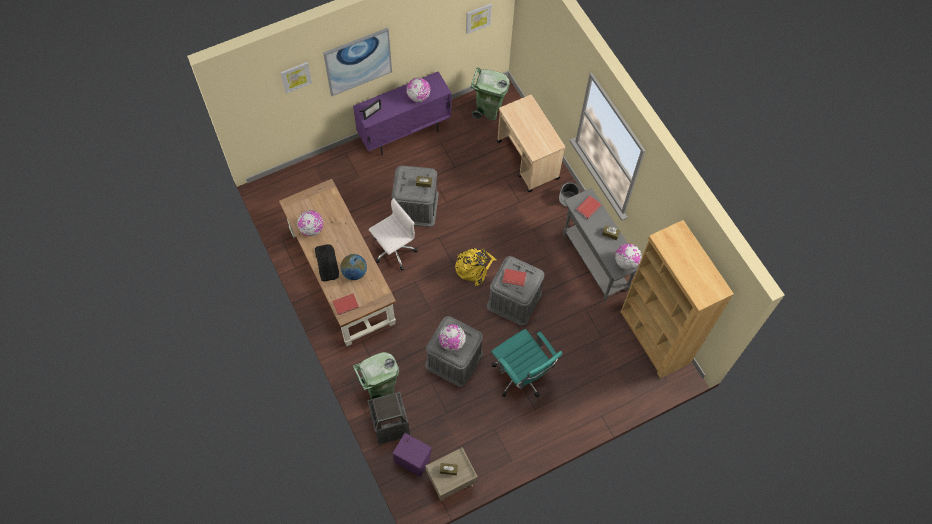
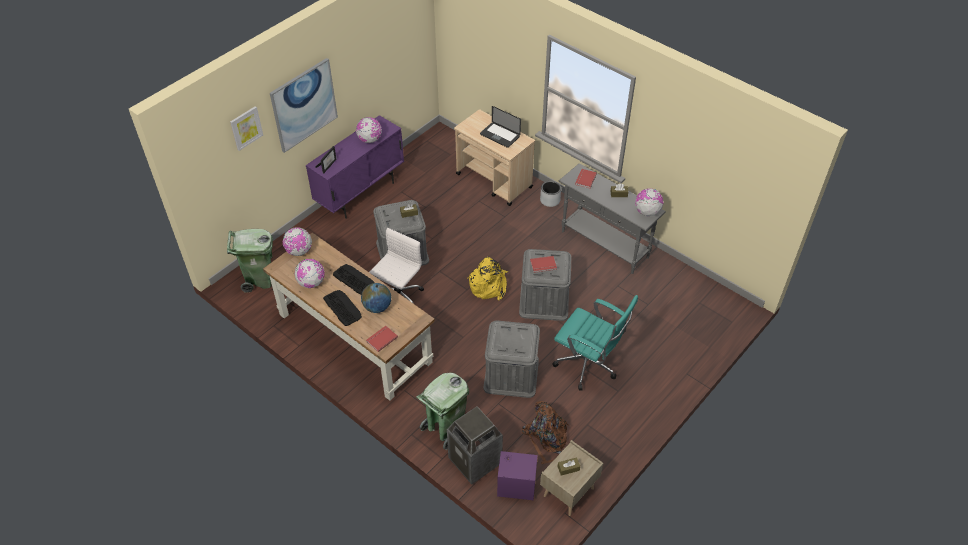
camera: 20 degrees left, 15 degrees down
(347, 239) = (354, 280): none -> keyboard
(452, 342) = (511, 342): globe -> globe (299, 251)
(455, 428) = (546, 438): none -> brown backpack
(478, 18) = (406, 45): picture -> none
(488, 110) = (434, 152): green trash can -> green trash can (259, 279)
(536, 131) = (500, 135): none -> laptop
(654, 338) = (697, 288): brown bookcase -> none

